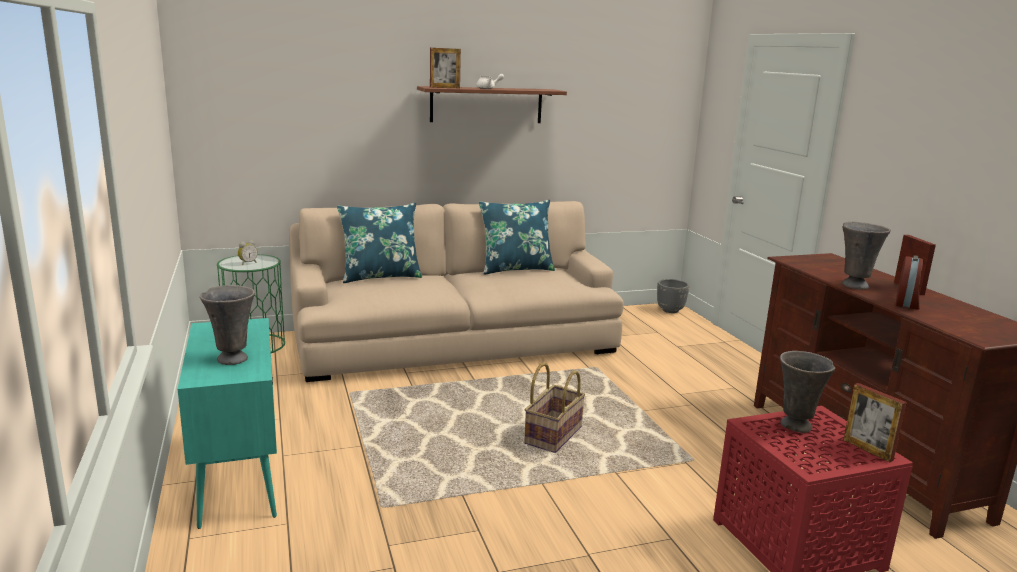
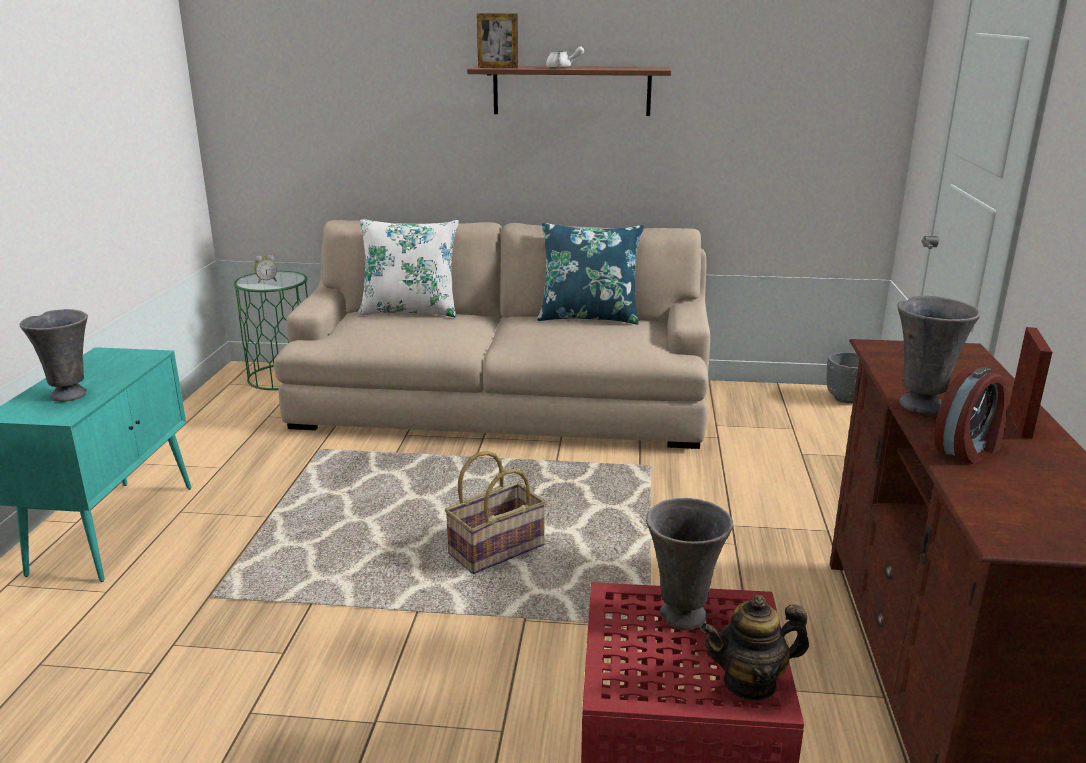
camera: 25 degrees right, 5 degrees up
(380, 276) = (410, 311): blue pillow -> white pillow
(867, 450) = (750, 683): picture frame -> teapot

